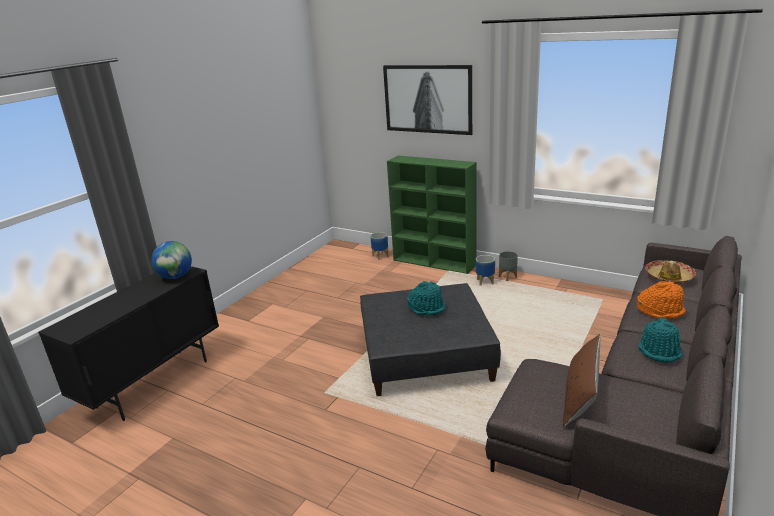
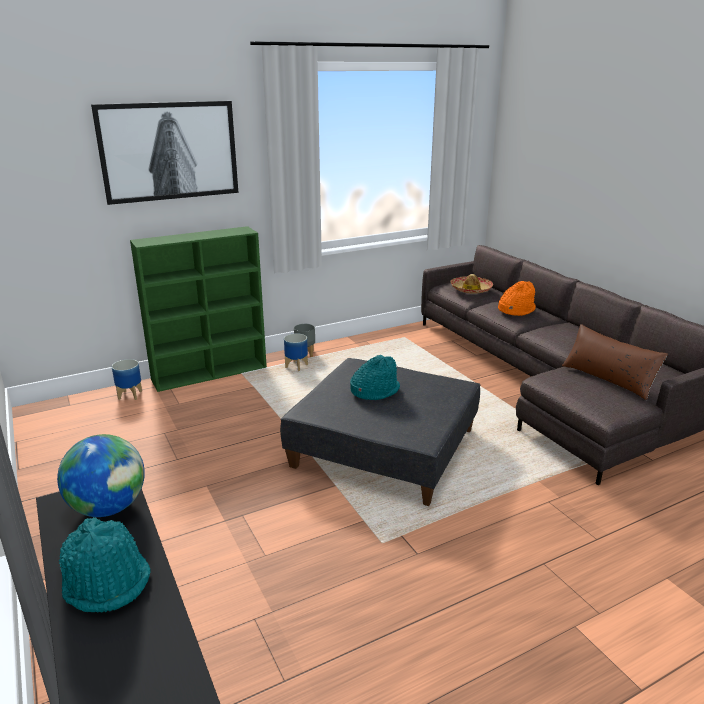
camera: 60 degrees left, 0 degrees up
(660, 351) = (571, 331): turquoise hat -> turquoise hat (107, 580)

